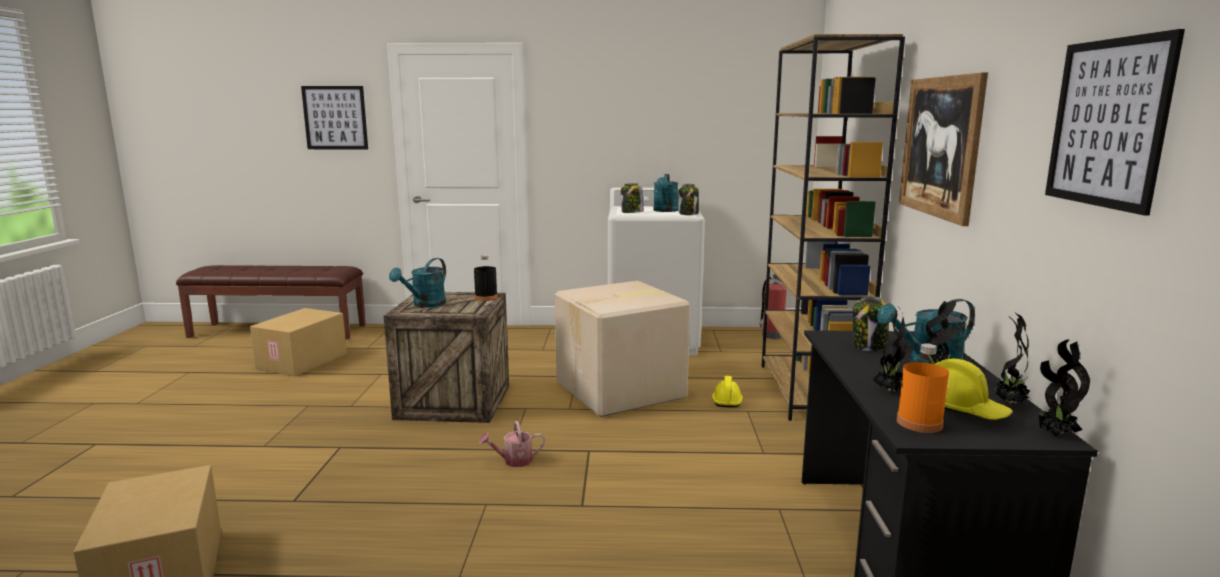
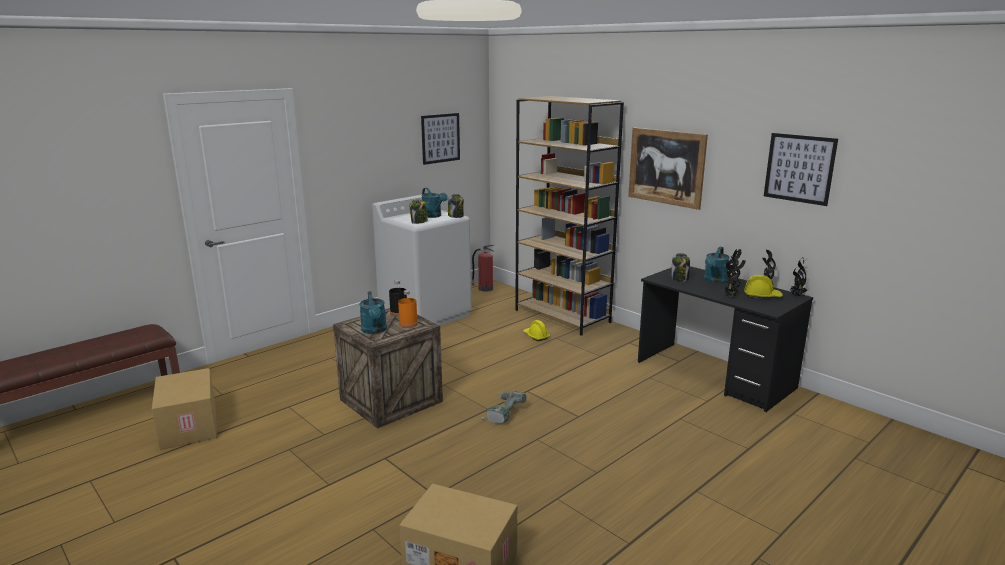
camera: 45 degrees left, 5 degrees up
(335, 118) = (110, 175): picture -> picture (440, 138)
(513, 461) = (503, 414): watering can -> power drill
(622, 391) = (475, 352): cardboard box -> none
(919, 423) = (763, 306): orange bottle -> orange bottle (408, 324)

